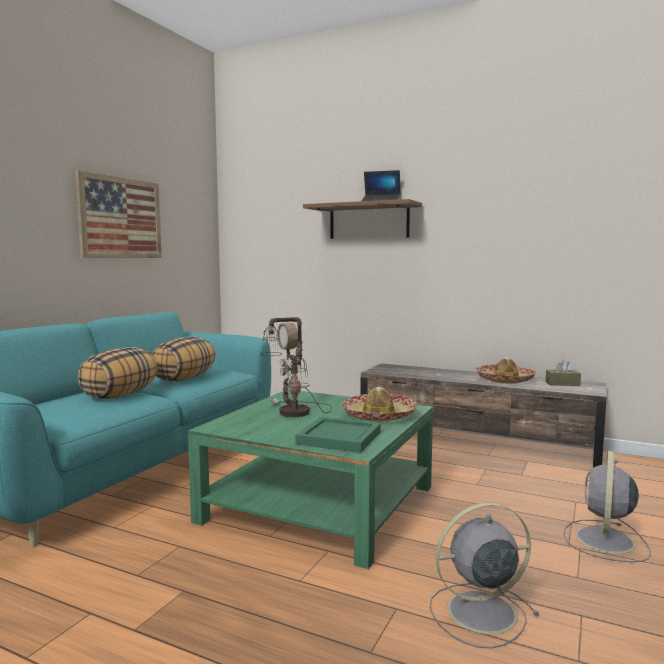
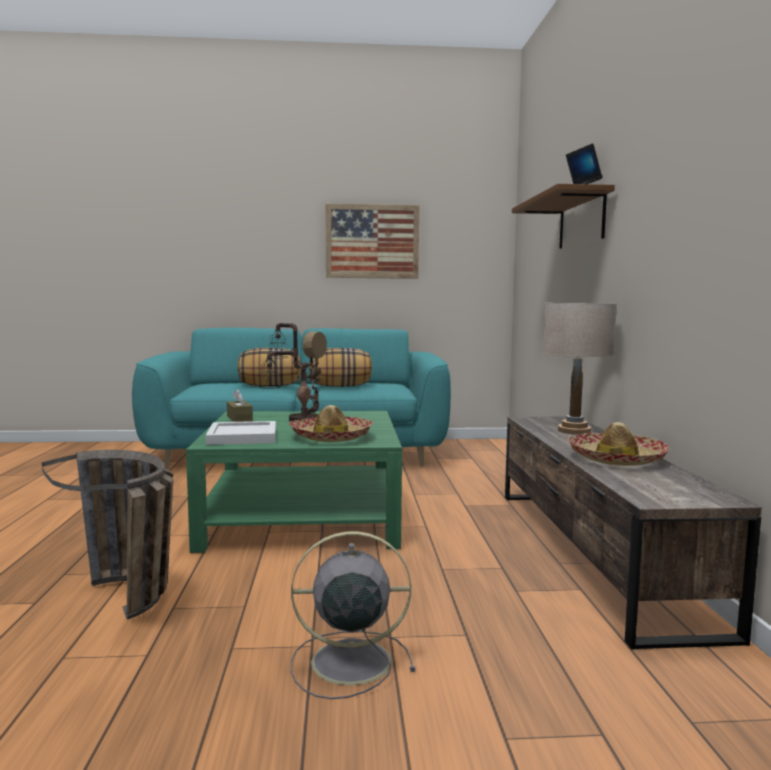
camera: 60 degrees right, 0 degrees up
(340, 437) = (243, 437): green tray -> white tray
(425, 371) = (574, 431): none -> beige table lamp
(478, 613) = (133, 604): grey fan -> basket
(562, 384) = (671, 484): brown tissue box -> brown tissue box (239, 418)

